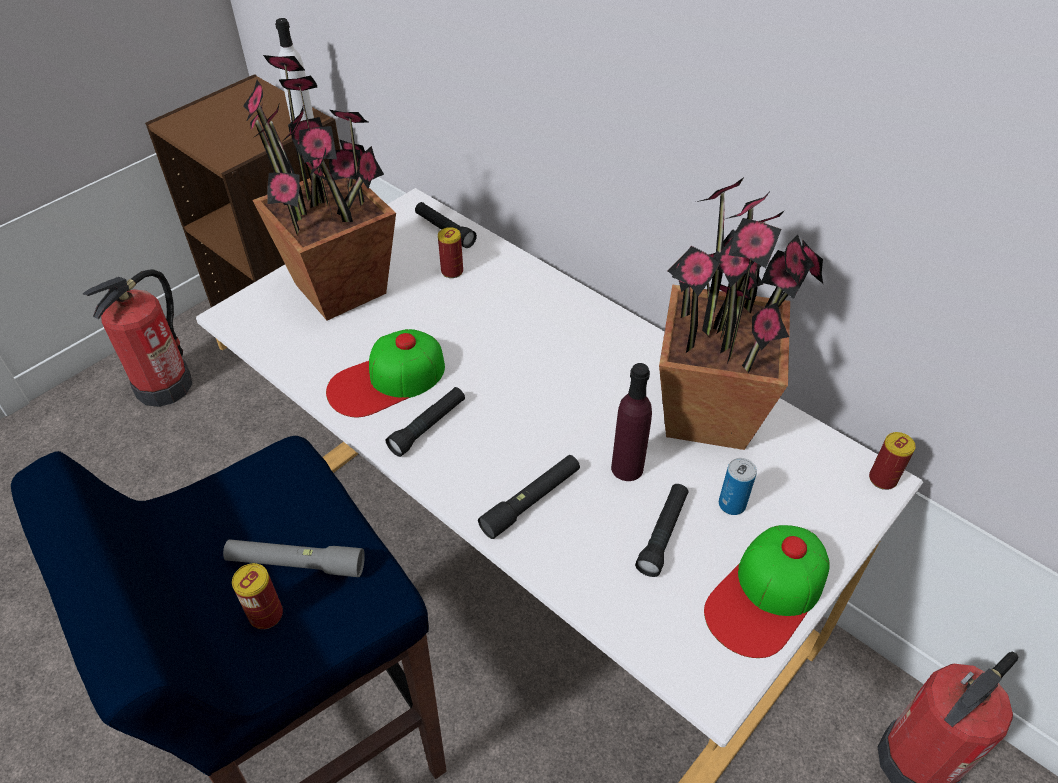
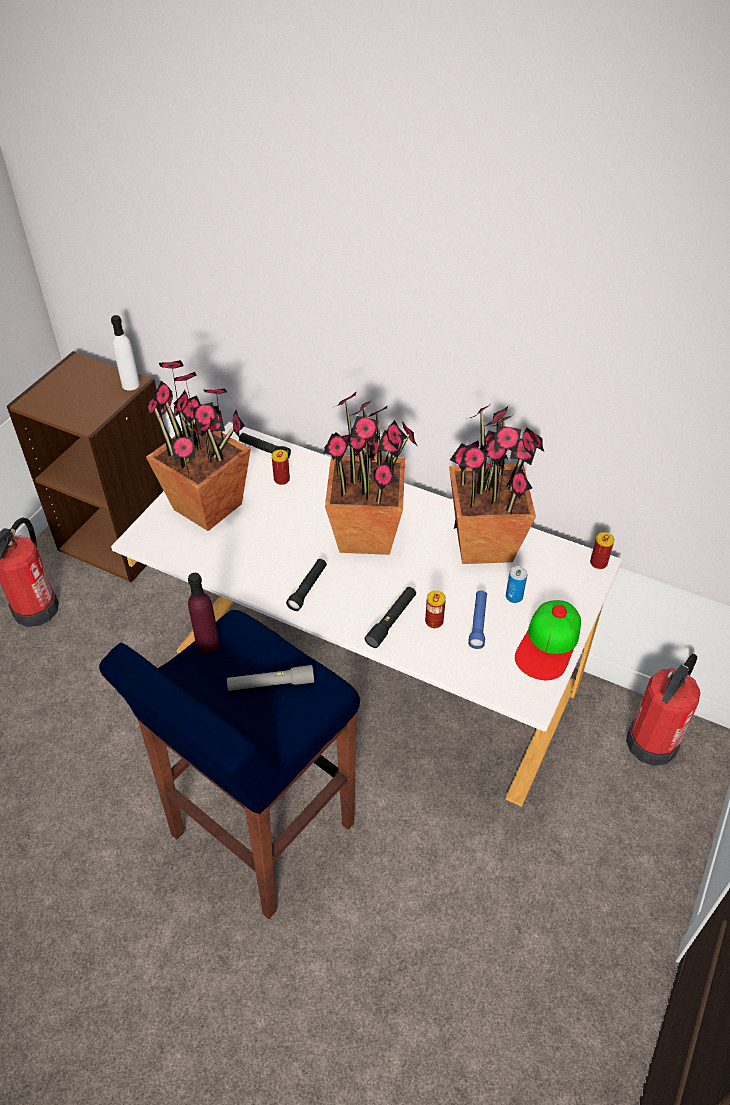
camera: 15 degrees left, 0 degrees up
(266, 615) = (266, 715): can -> can (434, 621)
(387, 380) = (267, 564): cap -> none
(540, 367) = (367, 535): none -> potted plant
(627, 468) = (444, 588): purple bottle -> purple bottle (207, 644)
(663, 534) = (478, 623): black flashlight -> blue flashlight

